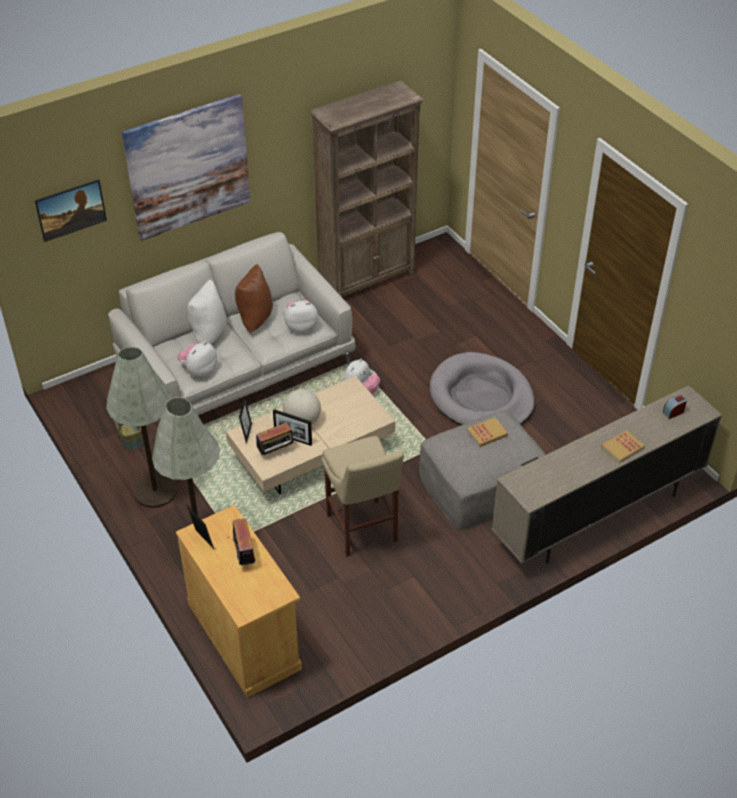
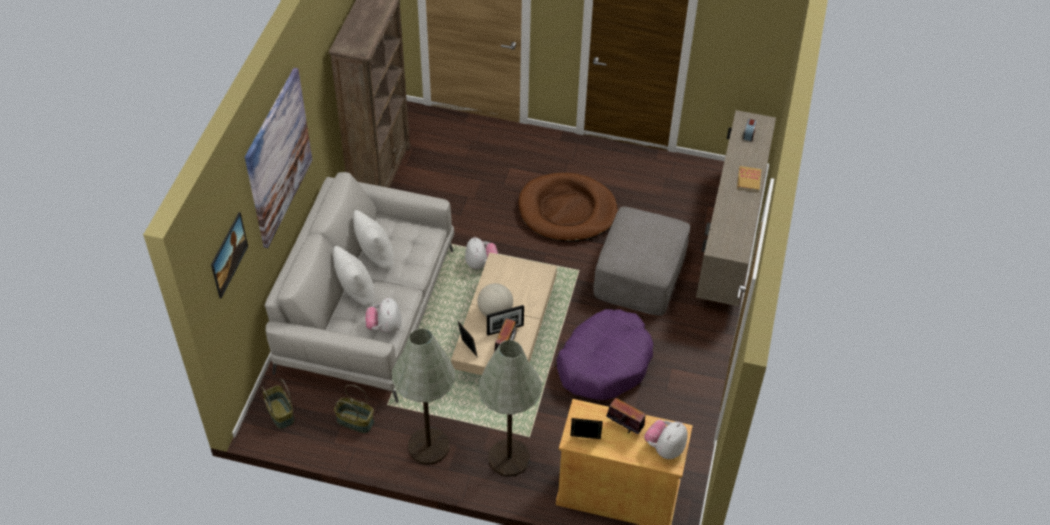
camera: 45 degrees left, 5 degrees up
(90, 394) = (279, 413): none -> basket
(254, 319) = (375, 258): brown pillow -> white pillow
(301, 326) = (416, 240): plush toy -> plush toy (664, 448)
(362, 531) = (604, 362): beige stool -> purple dog bed
(481, 397) = (567, 211): grey dog bed -> brown dog bed
(487, 433) = (636, 231): book -> none

